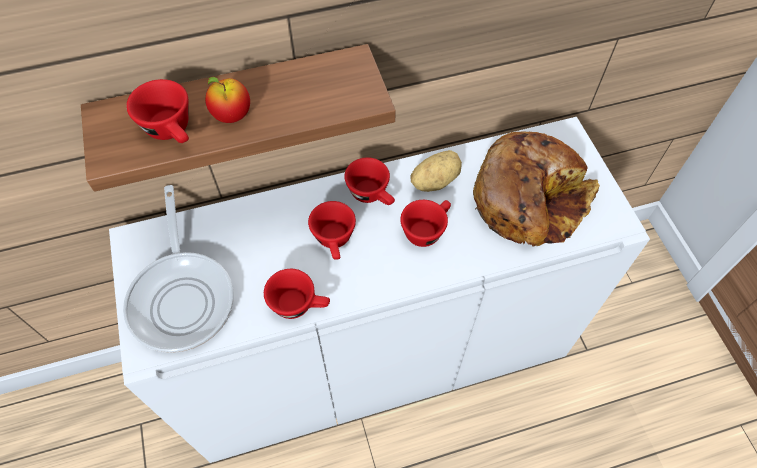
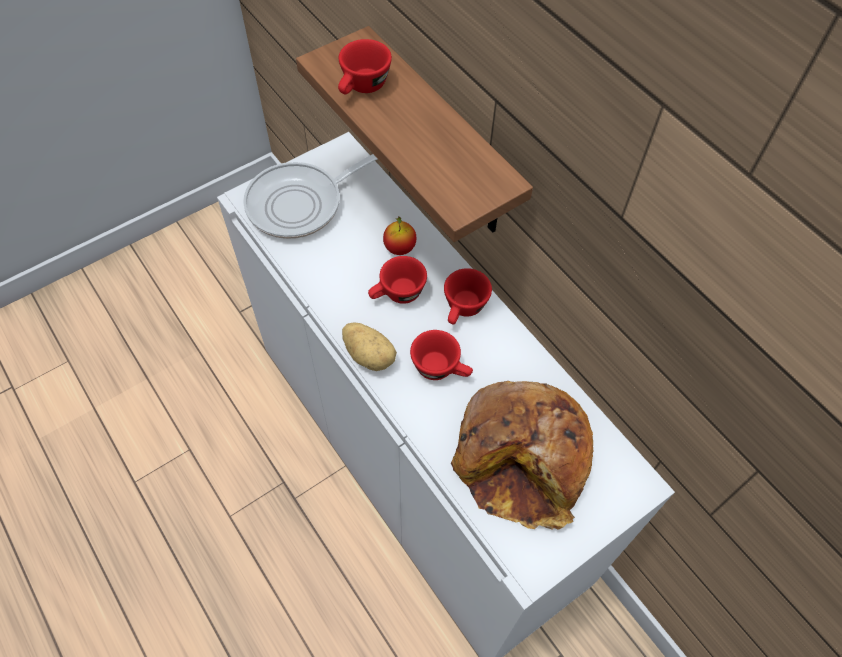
camera: 70 degrees right, 0 degrees up
(232, 116) = (395, 118): apple -> apple (399, 248)
(300, 304) = (322, 288): red cup -> none
(434, 180) = (506, 360): potato -> potato (370, 355)

